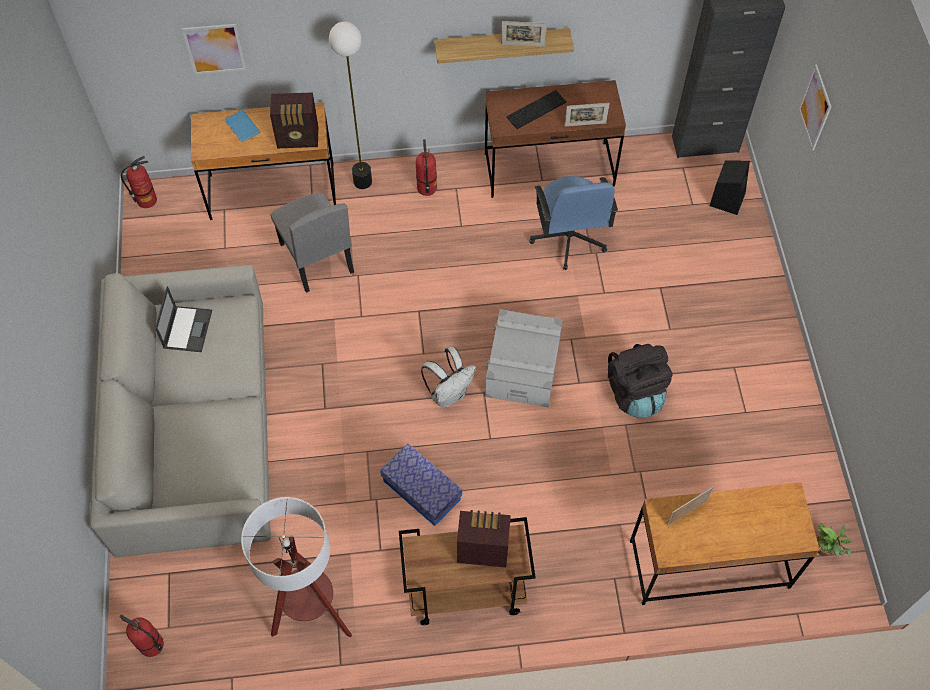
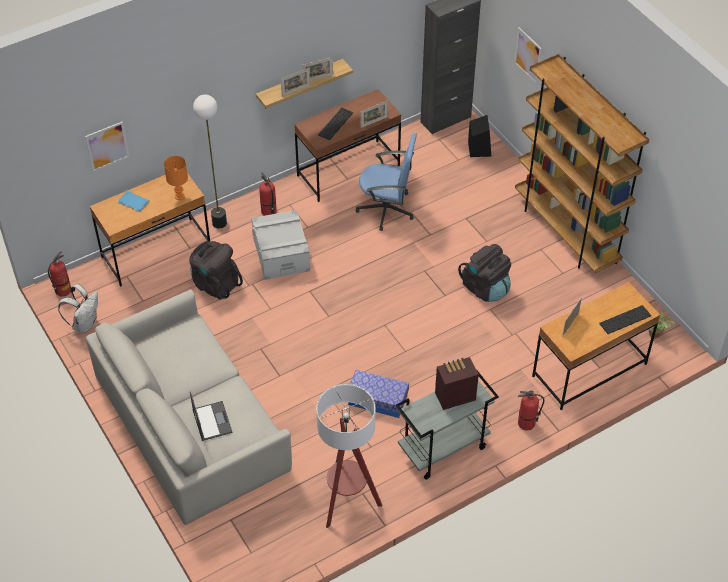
camera: 25 degrees left, 10 degrees down
(151, 645) = (245, 568): fire extinguisher -> fire extinguisher (526, 423)
(187, 328) = (164, 349): laptop -> laptop (212, 420)
(299, 138) = (180, 196): radio -> orange table lamp
(316, 258) = (215, 283): grey chair -> black backpack
(449, 393) = (361, 334): white backpack -> white backpack (84, 324)
(465, 592) = (442, 449): brown cart -> grey cart
(486, 52) = (296, 90): none -> picture frame
(523, 368) = (402, 300): grey storage box -> grey storage box (281, 254)
(568, 238) = (387, 209): blue office chair -> blue office chair turned 45 degrees counterclockwise
(765, 538) = (625, 320): none -> keyboard
(780, 356) = (566, 232): none -> brown bookcase

